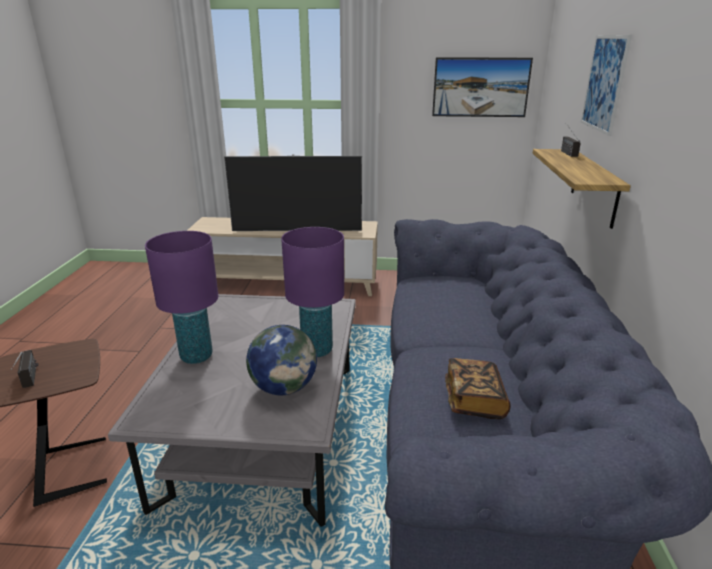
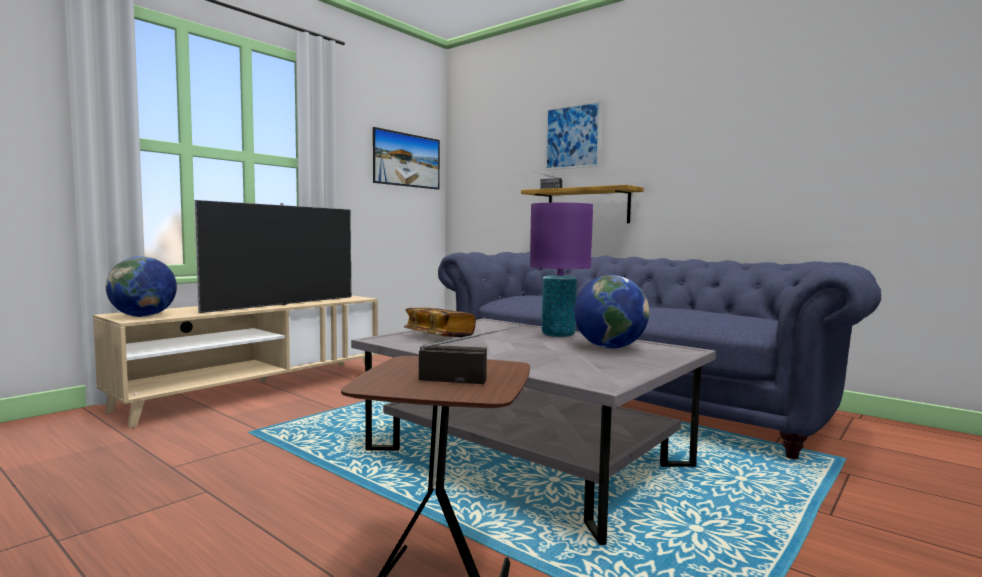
camera: 55 degrees left, 20 degrees down
(196, 356) = (496, 358): purple table lamp -> none
(208, 226) = (143, 316): none -> globe
(474, 401) = (709, 312): book -> book (439, 336)

